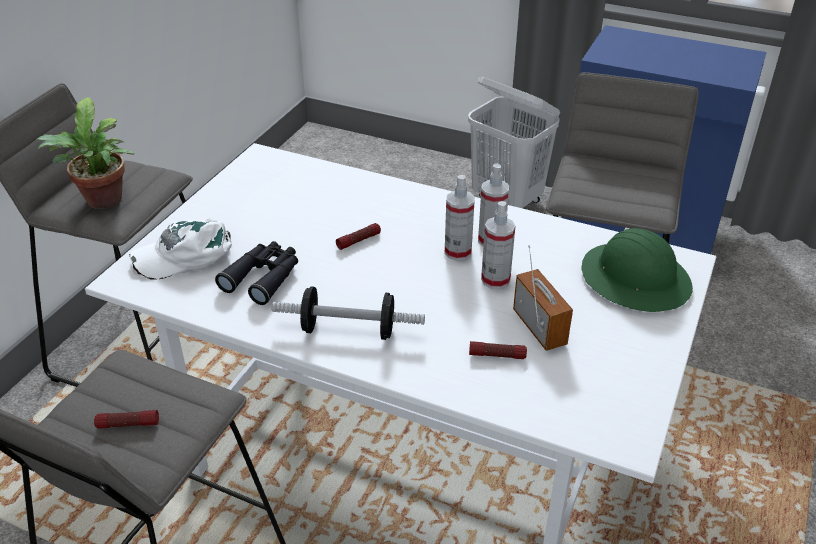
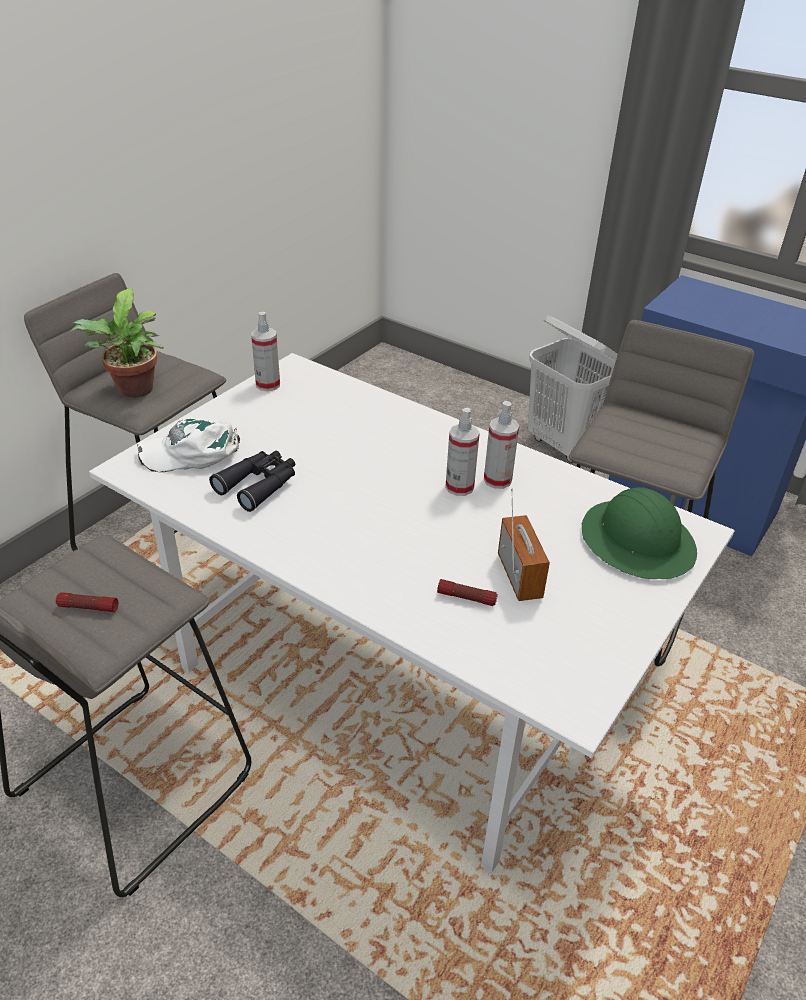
camera: 10 degrees right, 0 degrees up
(349, 330) = (325, 549): dumbbell -> none
(358, 241) = (363, 462): flashlight -> none
(495, 280) = (489, 521): spray bottle -> spray bottle (268, 384)

